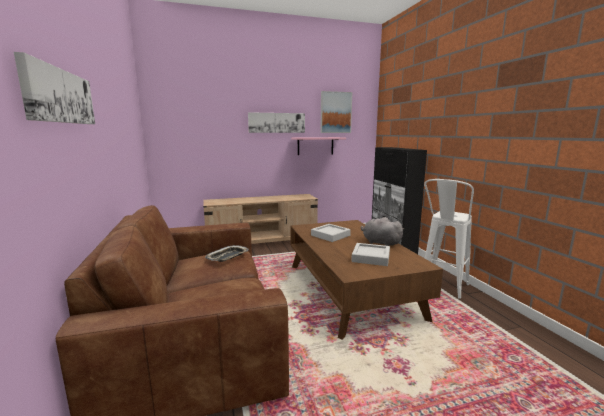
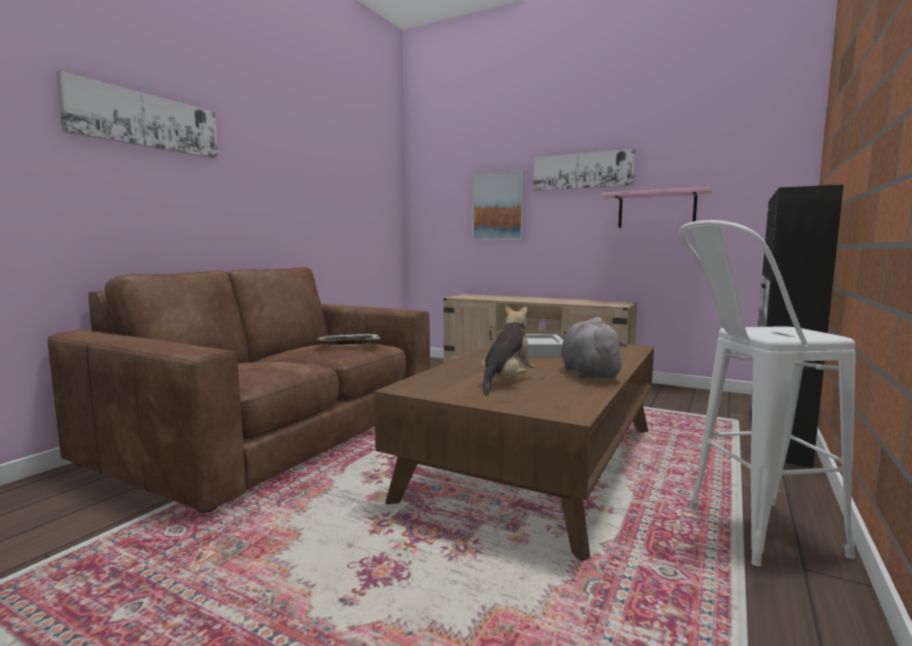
camera: 45 degrees right, 5 degrees down
(335, 112) = (706, 140): picture -> picture (498, 206)
(371, 257) = (506, 382): grey tray -> plush toy

